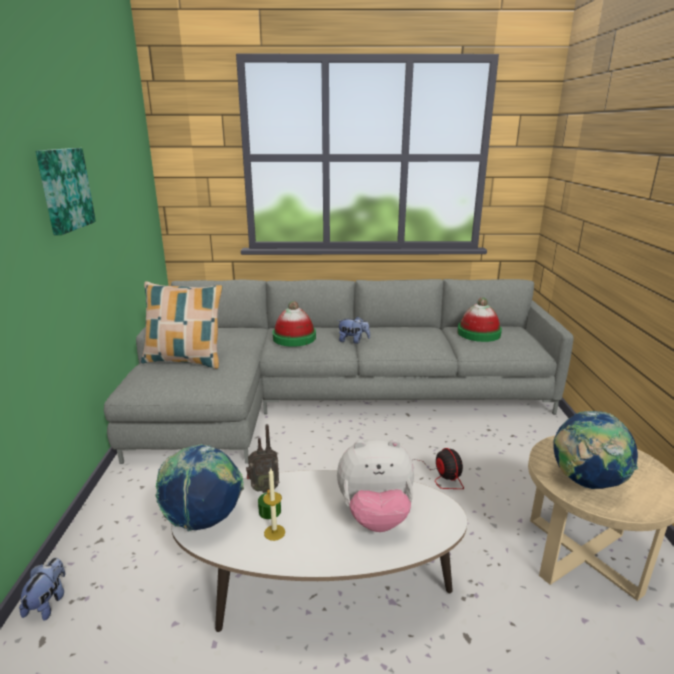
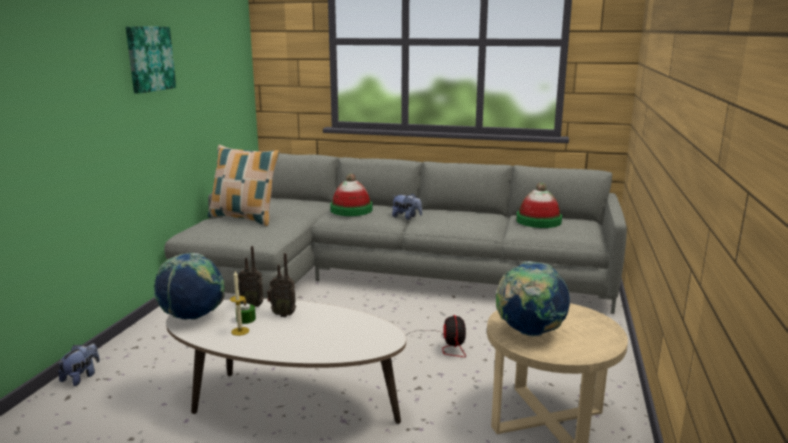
camera: 15 degrees right, 5 degrees down
(308, 495) = (283, 314): none -> radio
(375, 515) = (327, 332): plush toy -> none

